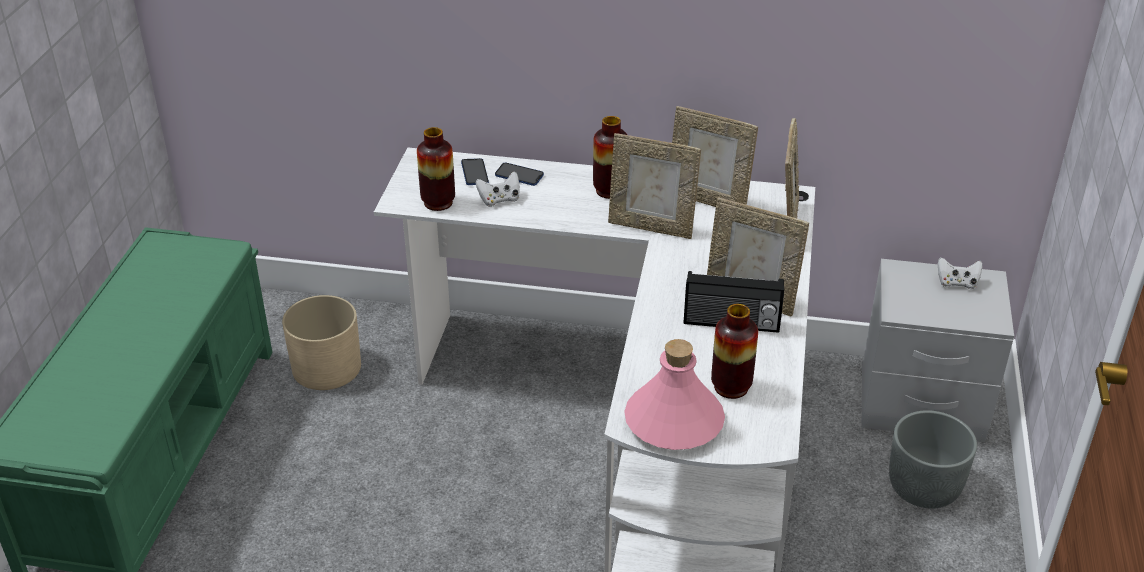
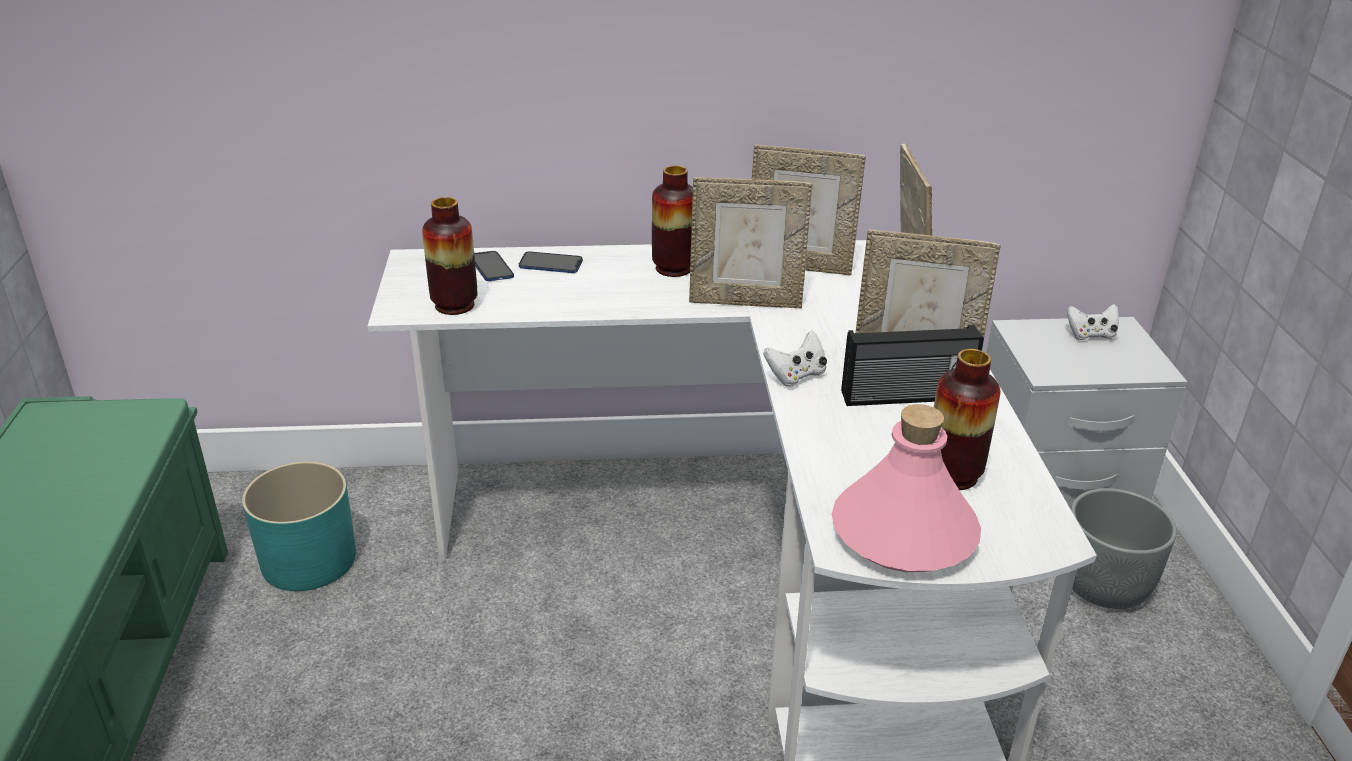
camera: 15 degrees left, 5 degrees down
(327, 367) = (309, 559): beige planter -> turquoise planter
(499, 200) = (536, 293): white game controller -> white game controller (796, 376)

